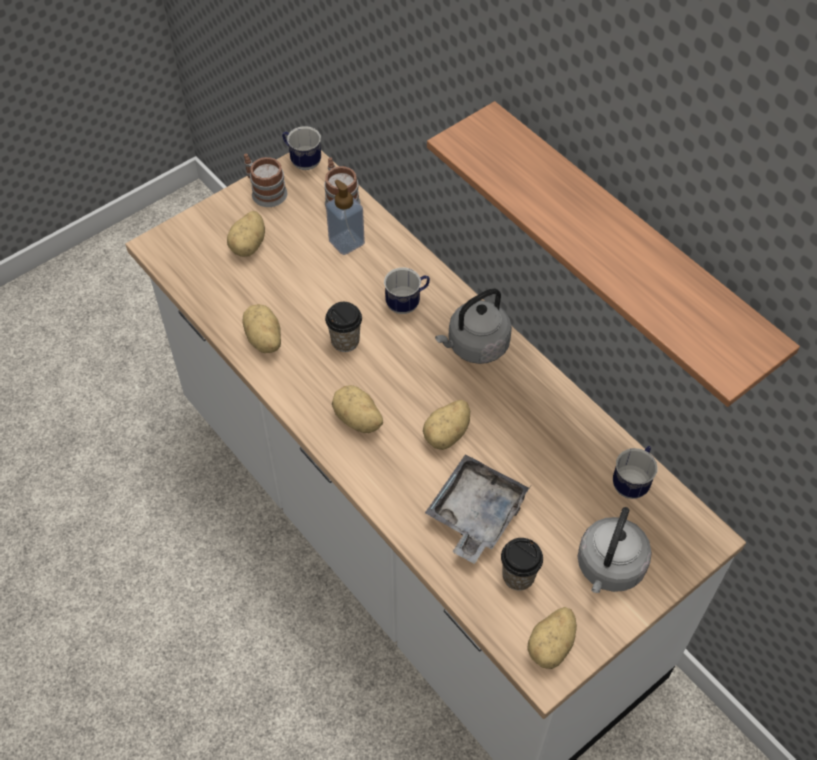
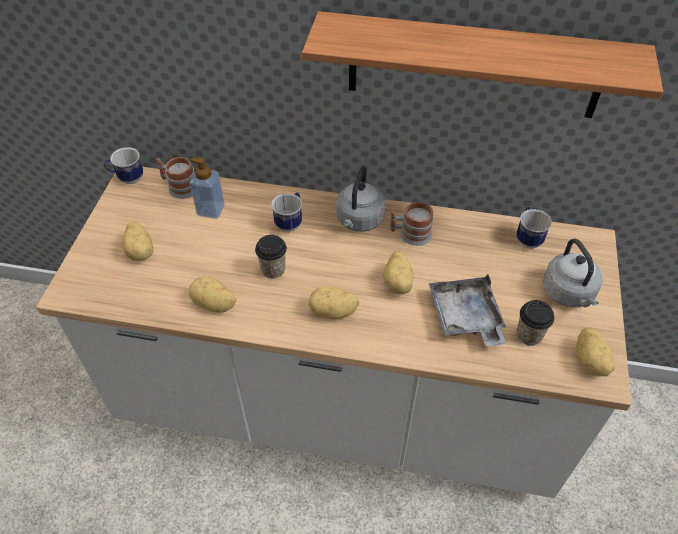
camera: 40 degrees left, 5 degrees down
(265, 191) = (118, 211): mug -> mug (410, 234)

